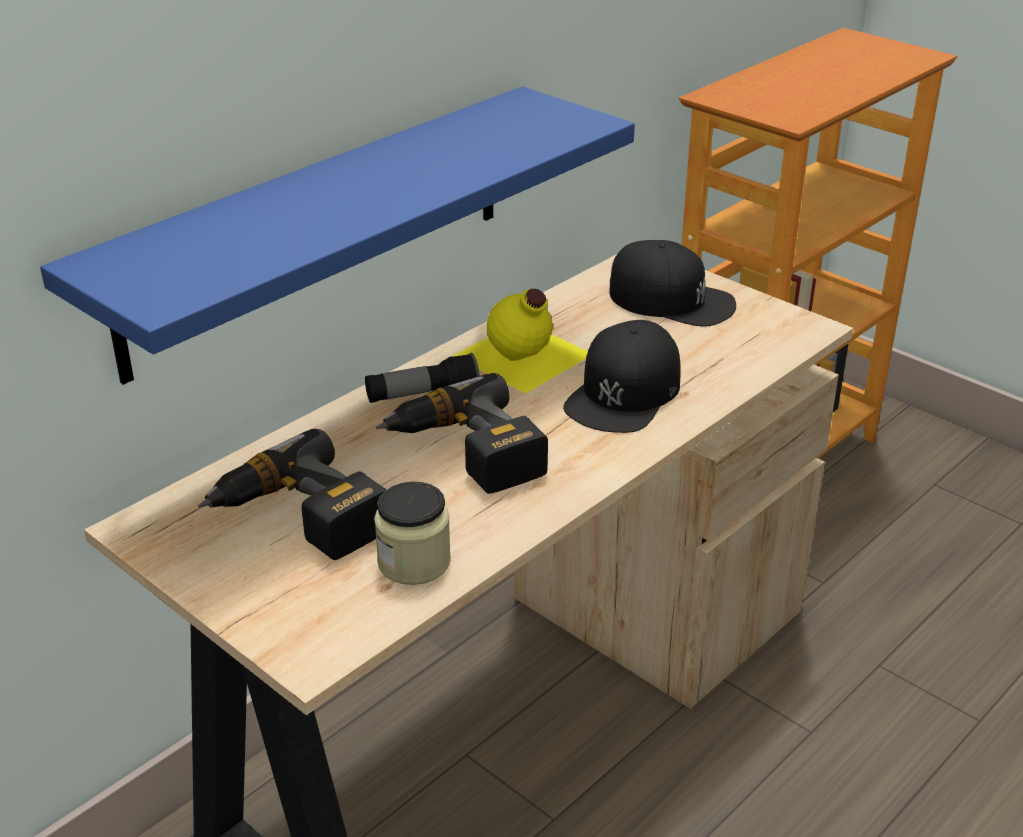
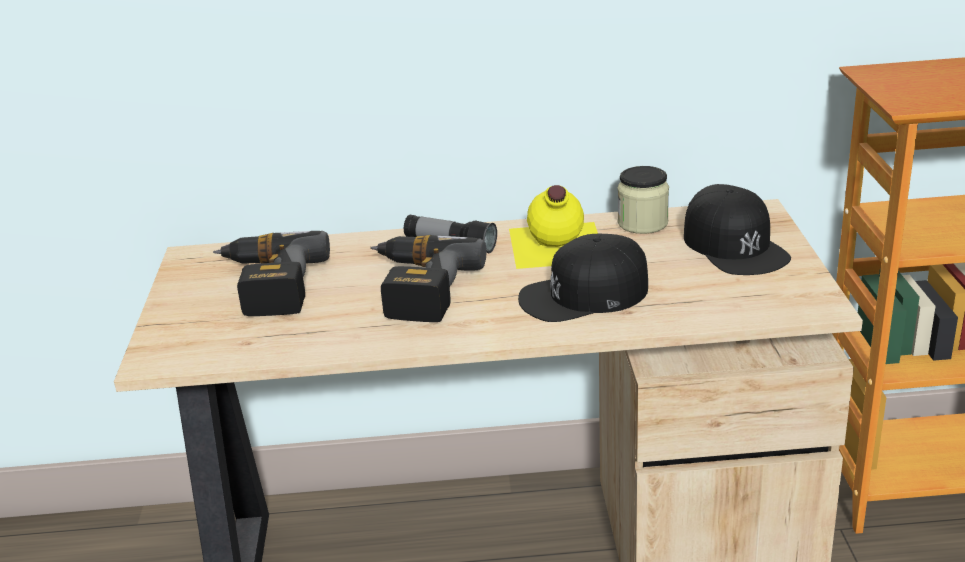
camera: 45 degrees right, 5 degrees down
(319, 228) = (394, 87): blue shelf -> none
(414, 562) = (283, 337): jar -> jar (642, 223)

